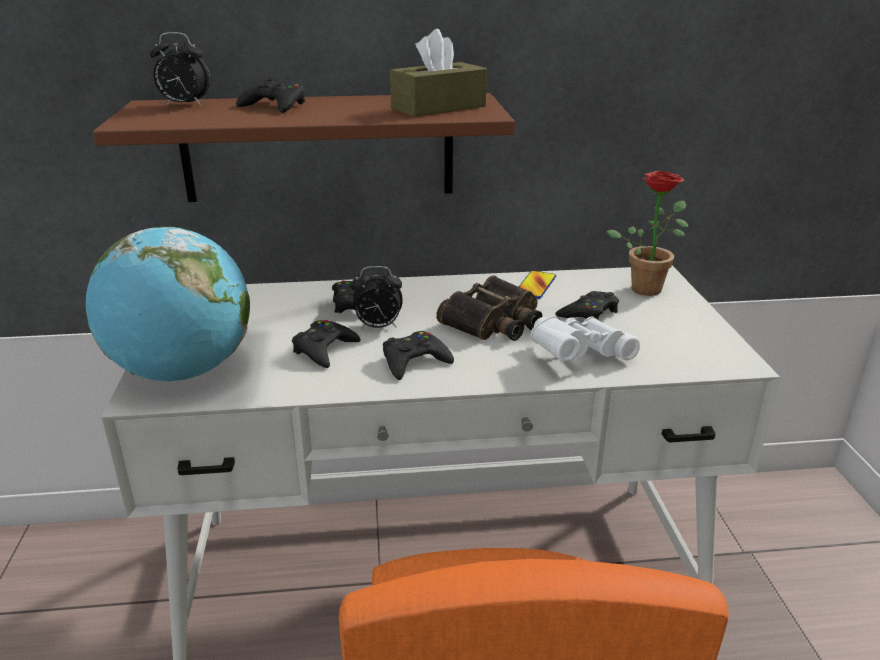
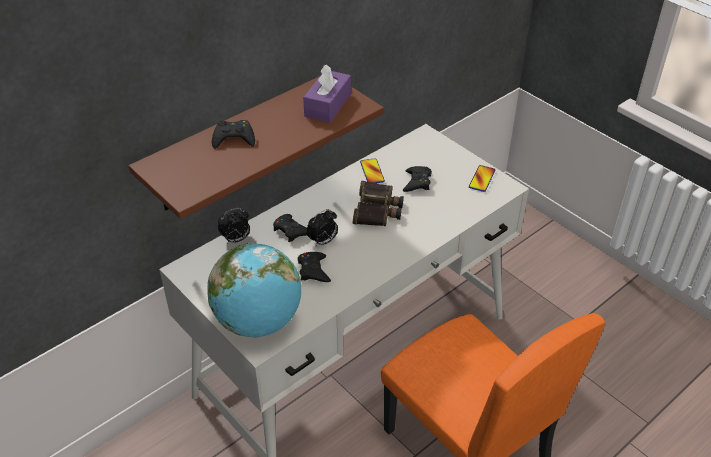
camera: 35 degrees left, 15 degrees up
(184, 105) = (178, 159): alarm clock -> alarm clock (236, 239)
(414, 361) = (367, 256): black game controller -> none
(438, 107) = (328, 105): brown tissue box -> purple tissue box
(577, 355) = (437, 215): white binoculars -> none
(647, 286) = (428, 148): potted plant -> none
(701, 340) = (482, 179): none -> phone

